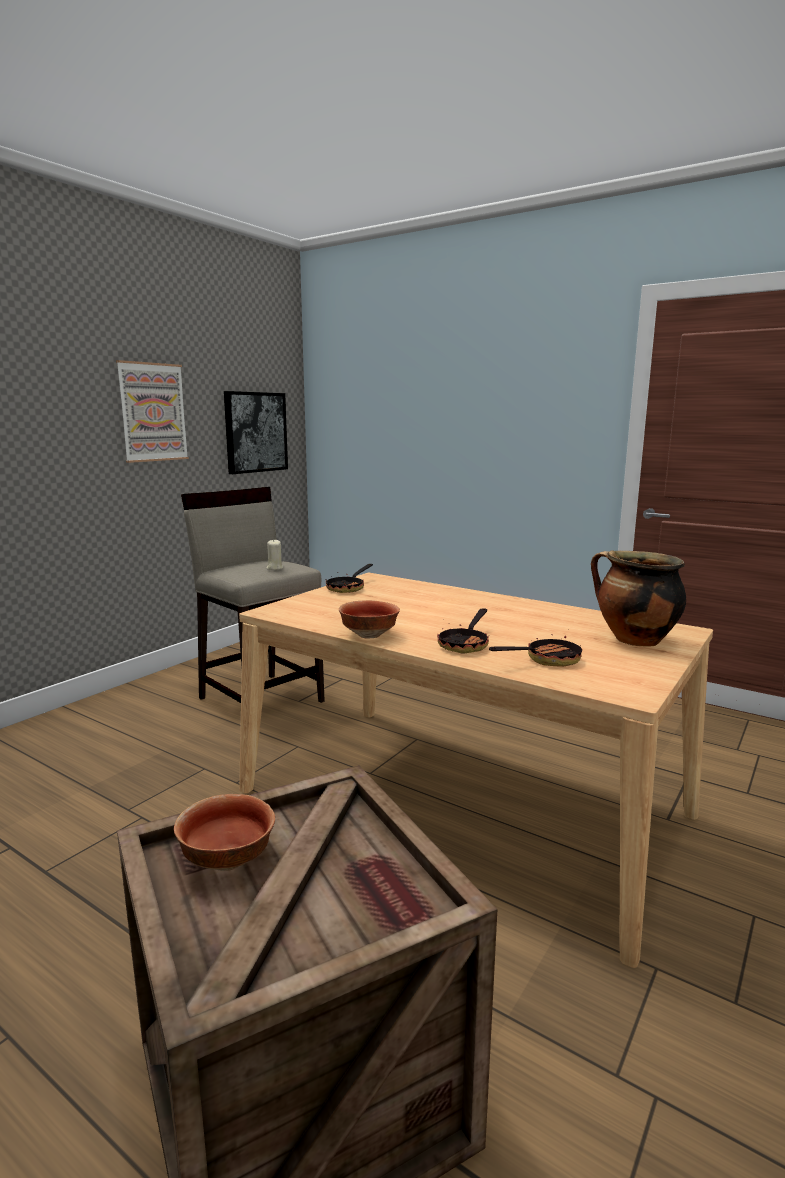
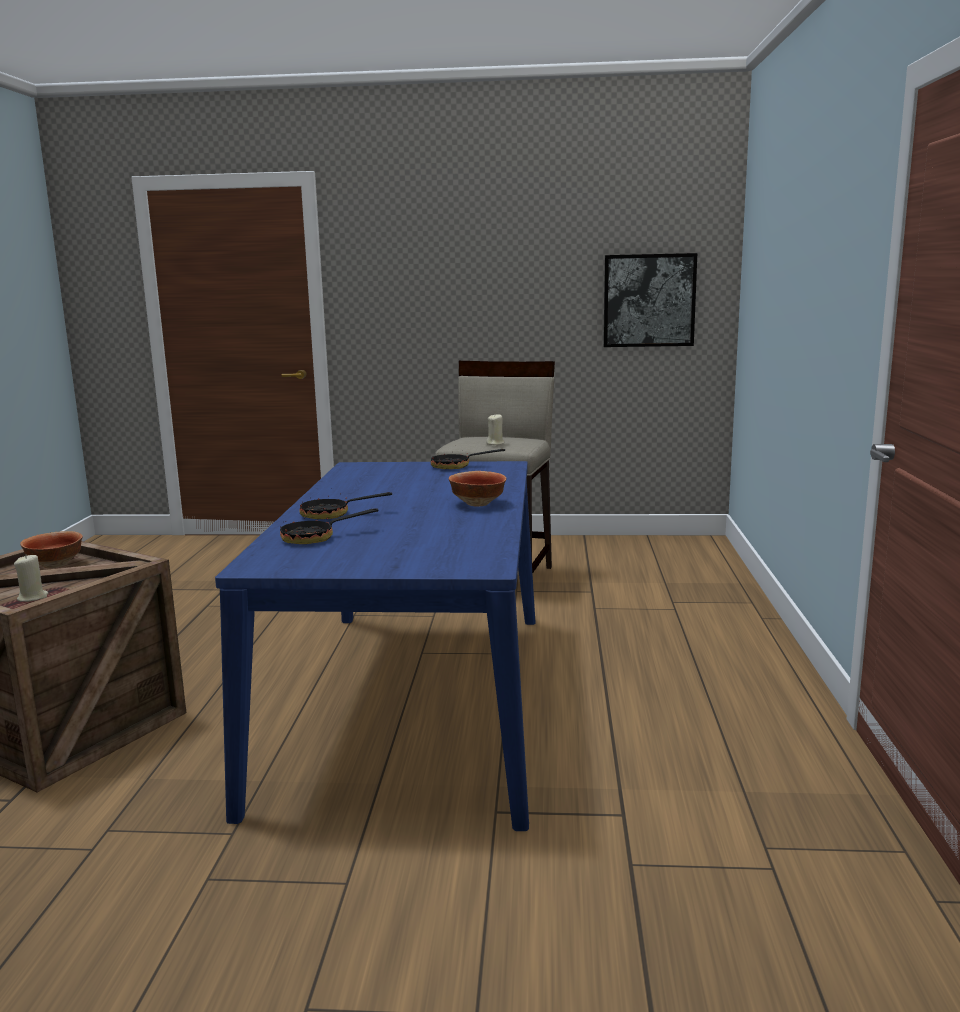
camera: 60 degrees right, 0 degrees up
(152, 412) = (511, 281): picture -> none
(369, 635) = (325, 492): bowl -> bowl (478, 504)
(379, 892) = (33, 597): none -> beige candle
(461, 802) = (414, 700): beige dining table -> blue dining table
(546, 660) = (316, 538): frying pan -> frying pan turned 120 degrees clockwise
(633, 640) = (417, 555): cooking pot -> none

